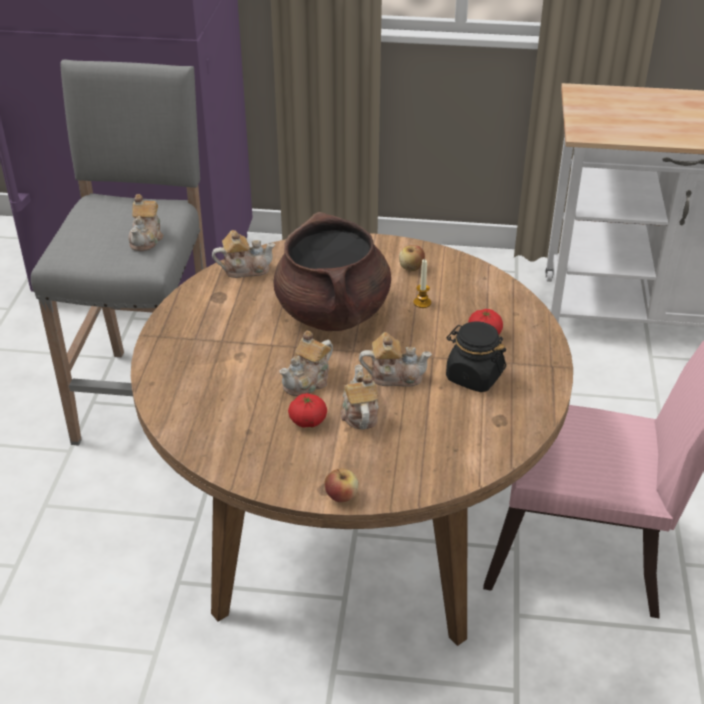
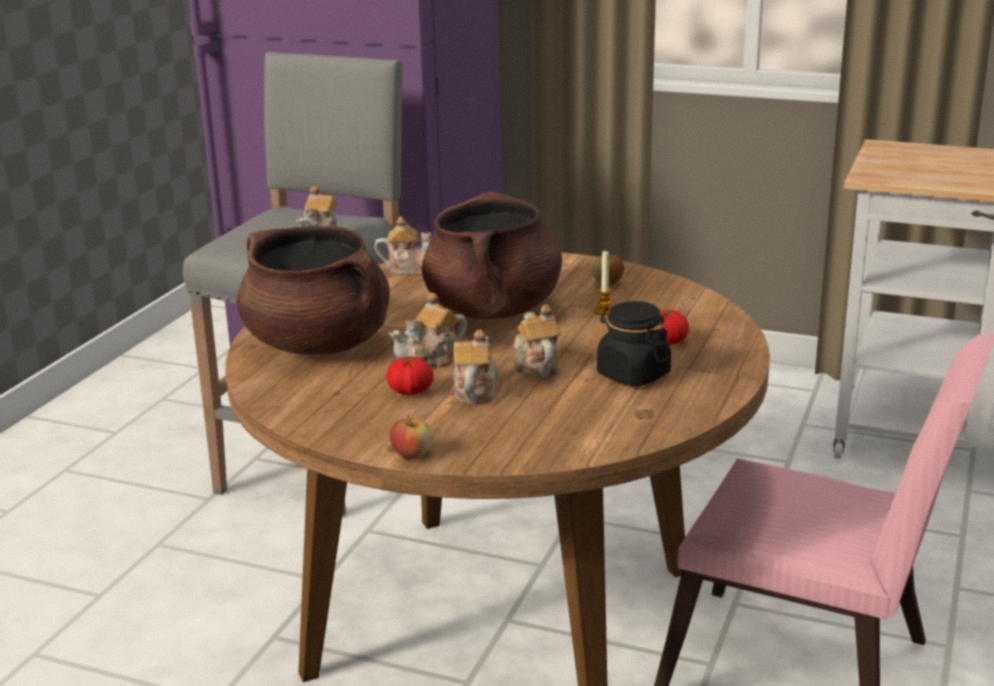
camera: 15 degrees right, 15 degrees down
(207, 374) = (319, 344): none -> brown cooking pot
(394, 376) = (536, 365): teapot -> teapot turned 120 degrees counterclockwise

